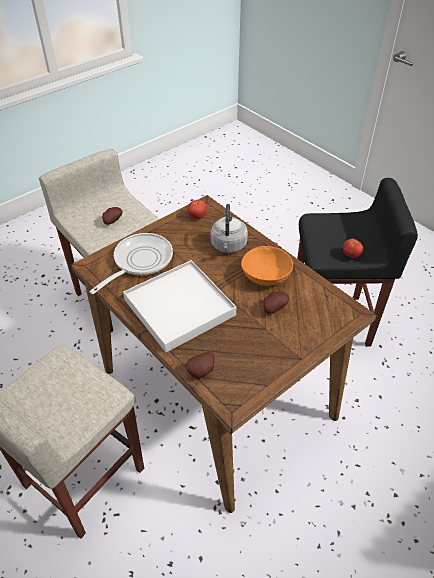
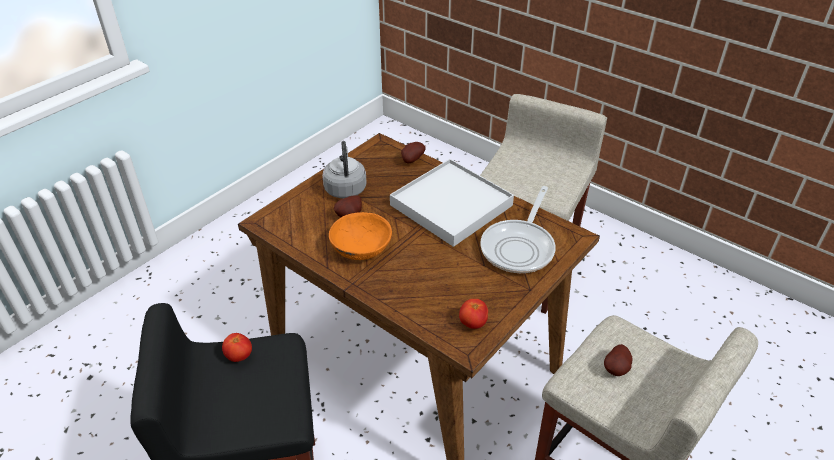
camera: 170 degrees right, 5 degrees down
(228, 246) = (414, 281): grey kettle -> grey kettle (345, 188)

